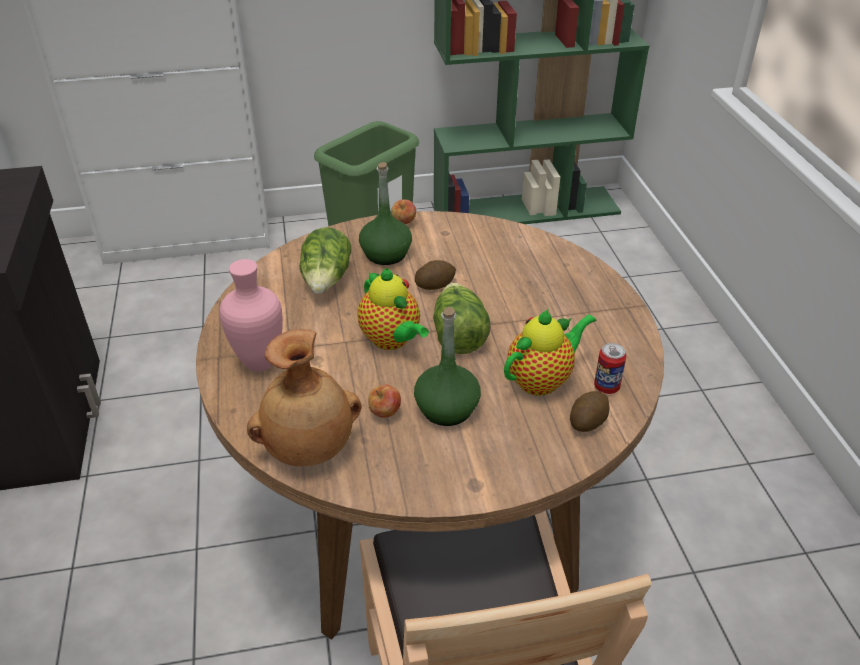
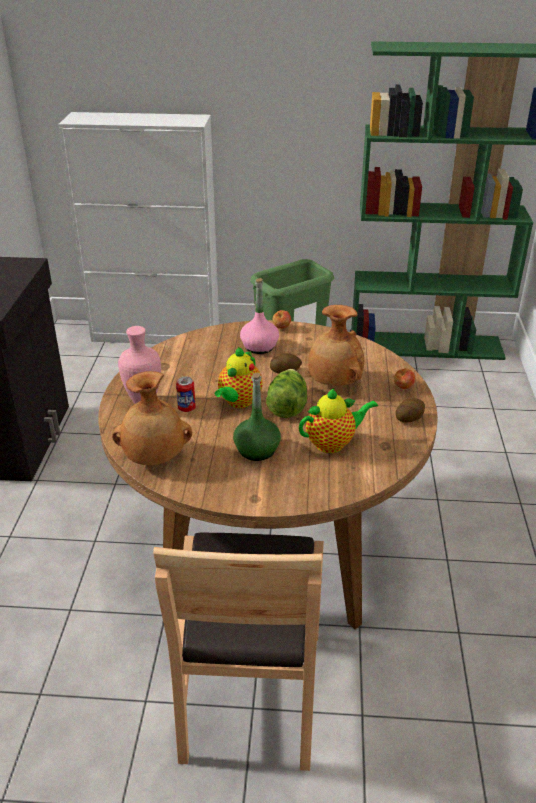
camera: 15 degrees right, 5 degrees down
(327, 280) = (210, 358): lettuce -> none
(385, 413) = (213, 446): apple -> apple (403, 388)
(386, 254) = (259, 347): green bottle -> pink bottle
(392, 340) = (238, 402): teapot -> teapot turned 45 degrees clockwise
(504, 291) = (334, 382): none -> brown vase
(587, 421) = (353, 474): potato -> potato (409, 418)
(606, 387) = (378, 455): can -> can (186, 408)

